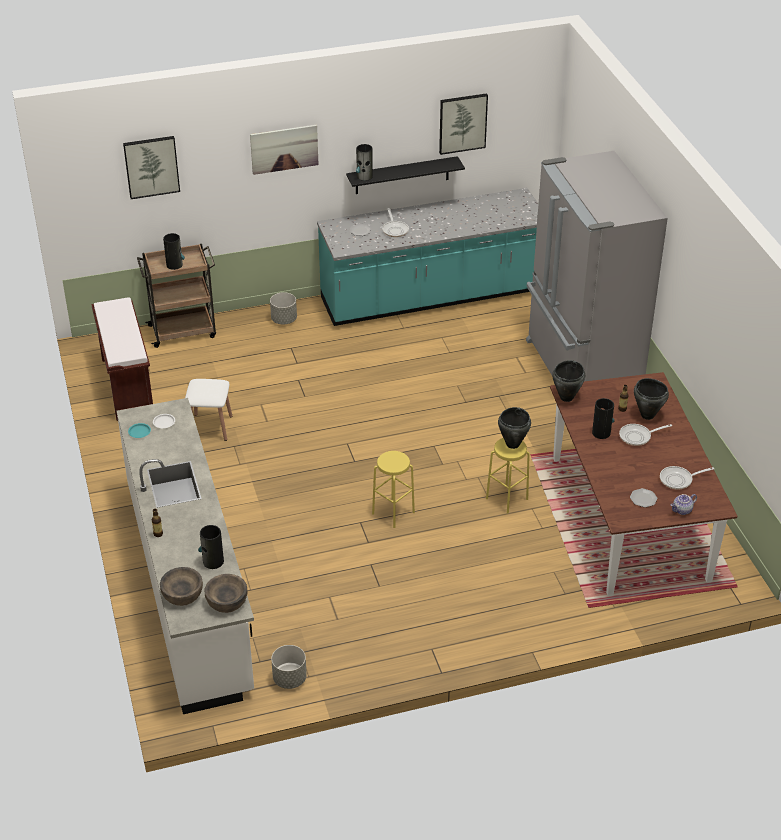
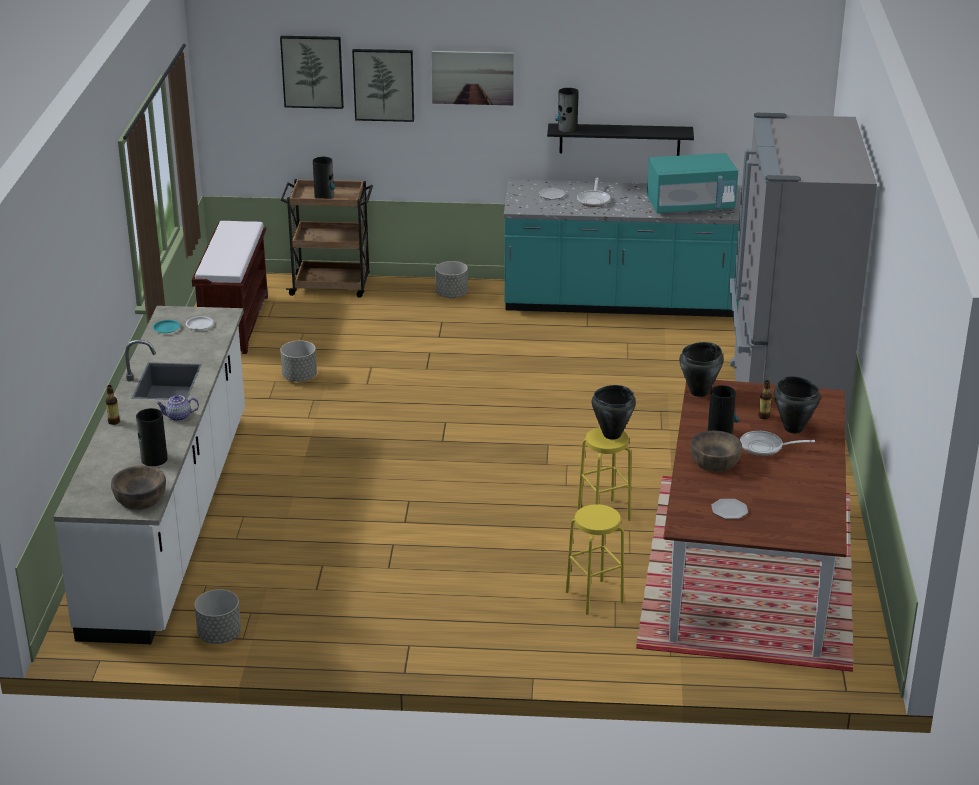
camera: 20 degrees right, 10 degrees down
(182, 594) = (96, 482): brown bowl -> brown bowl (714, 462)
(210, 427) = (299, 377): white stool -> grey planter
(393, 513) = (454, 499): yellow stool -> yellow stool (594, 597)
(462, 123) = (701, 83): picture -> picture (383, 84)
(470, 221) = (690, 206): none -> turquoise microwave
(678, 480) = (790, 500): frying pan -> none
(682, 510) = (773, 533): teapot -> teapot (178, 417)

